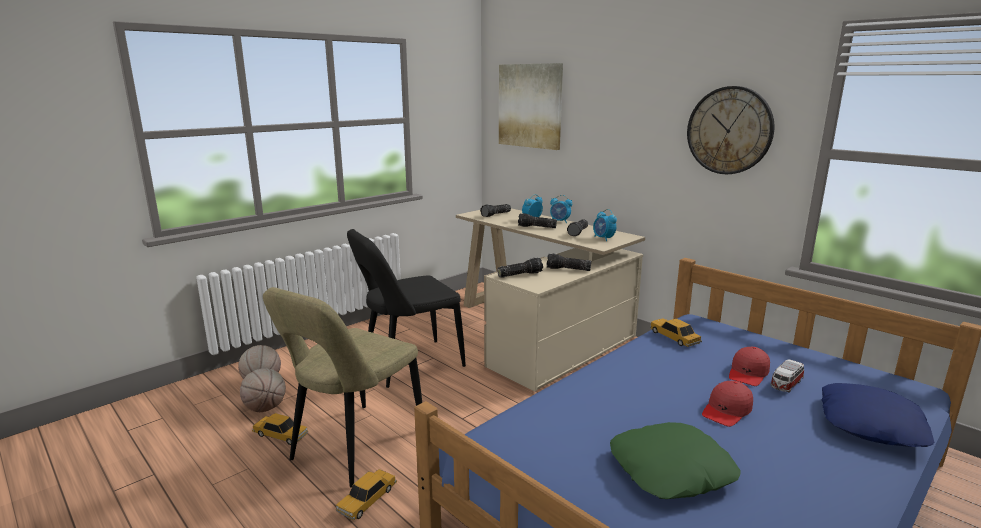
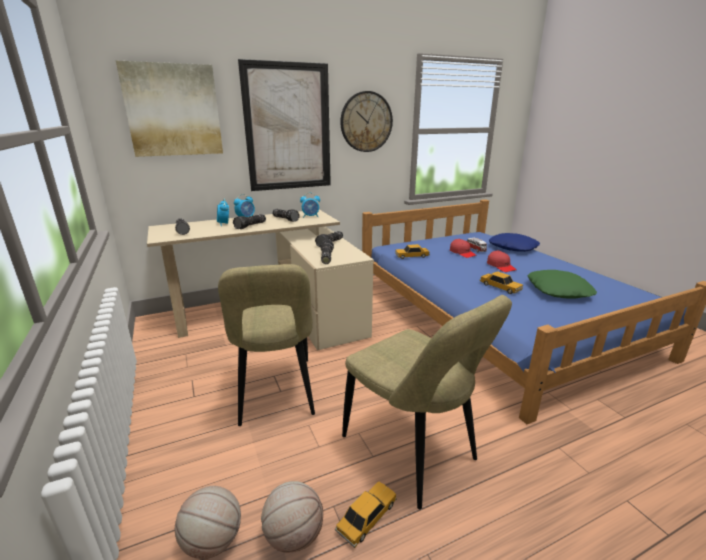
camera: 70 degrees left, 5 degrees up
(367, 500) = (492, 451): toy car -> toy car (500, 287)
(408, 365) = (276, 393): black chair -> beige chair
(624, 130) = (288, 128): none -> picture

